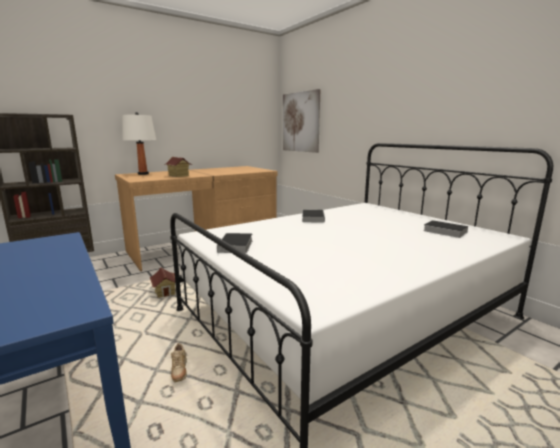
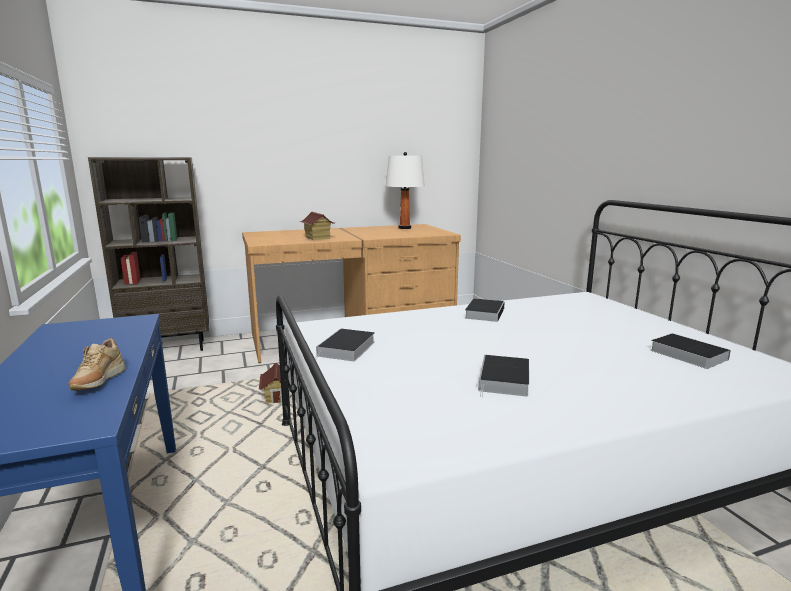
camera: 15 degrees right, 0 degrees up
(143, 174) = (276, 233): white table lamp -> white table lamp (404, 228)
(179, 372) = (253, 511): beige shoe -> beige shoe (98, 383)
(300, 122) = (506, 161): picture -> none
(353, 255) = (504, 380): none -> book

